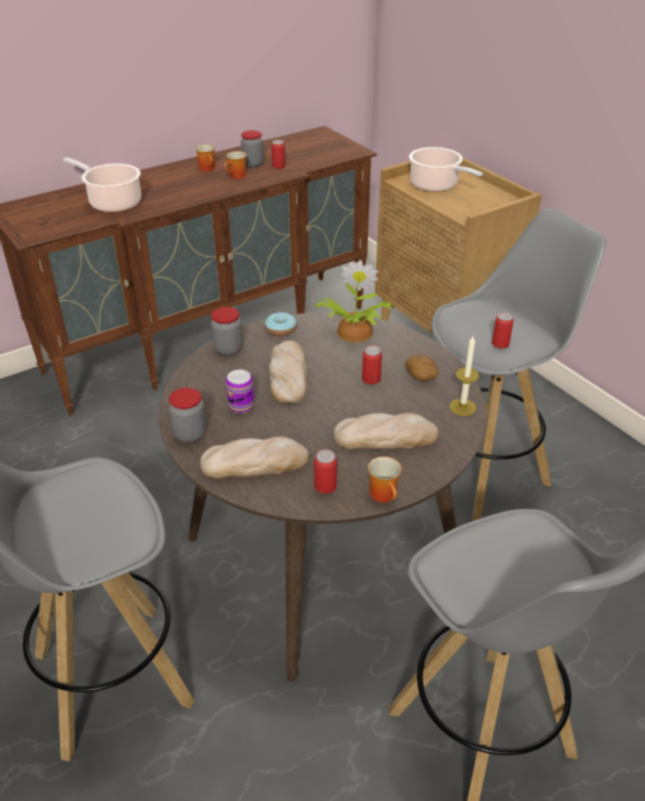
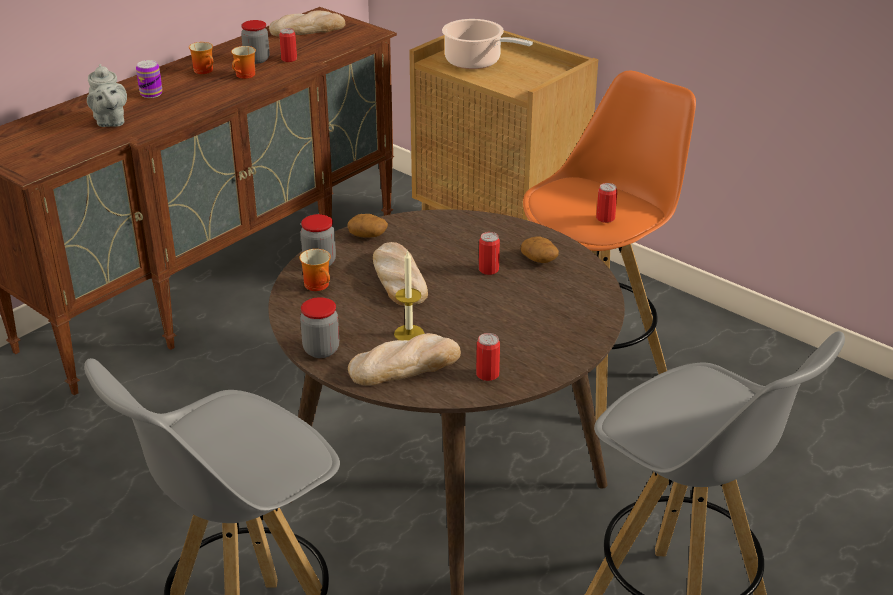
camera: 15 degrees left, 5 degrees down
(113, 202) = (110, 122): cooking pot -> grey teapot
(241, 406) = (362, 315): can -> can (151, 94)
(281, 329) = (368, 235): donut -> potato
(353, 333) = (448, 227): potted plant -> none
(385, 495) = (551, 372): mug -> mug (320, 285)
(386, 437) = (528, 320): bread -> bread (307, 29)
(462, 407) = (593, 282): candle -> candle (409, 333)
(484, 472) = (593, 375): grey stool -> orange stool

